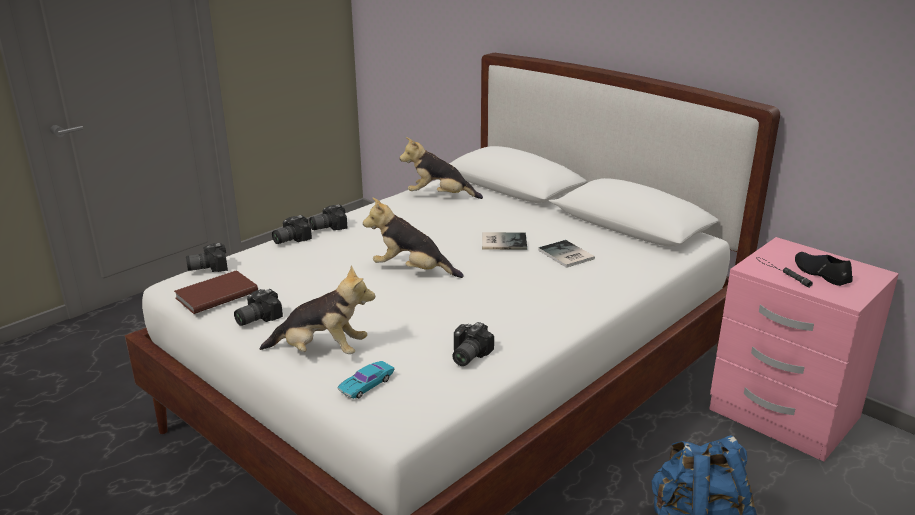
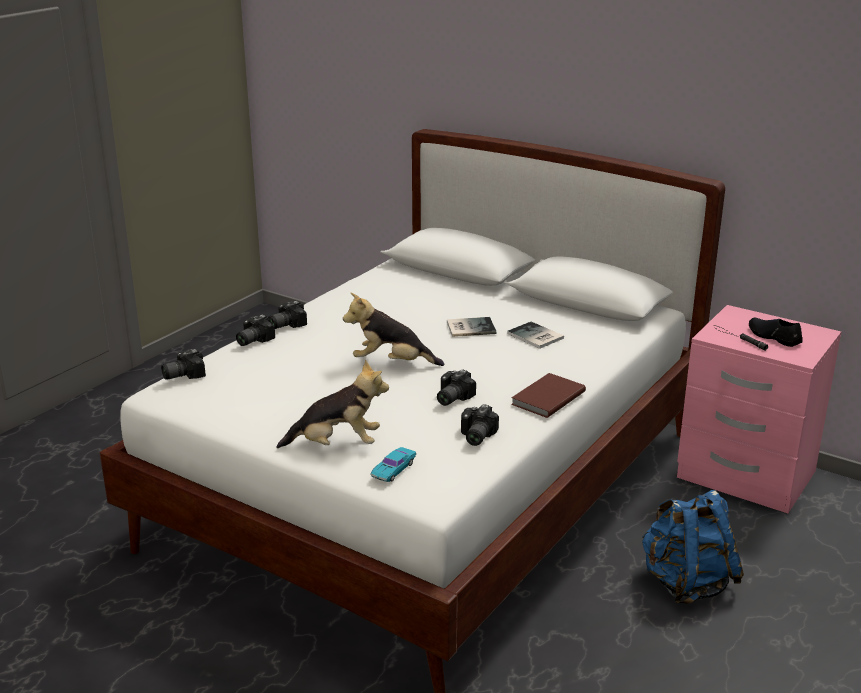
camera: 10 degrees left, 0 degrees up
(215, 294) = (205, 401): brown book -> brown book (546, 398)
(256, 318) = (258, 419): camera -> camera (451, 398)
(439, 197) = (388, 285): plush toy -> none

